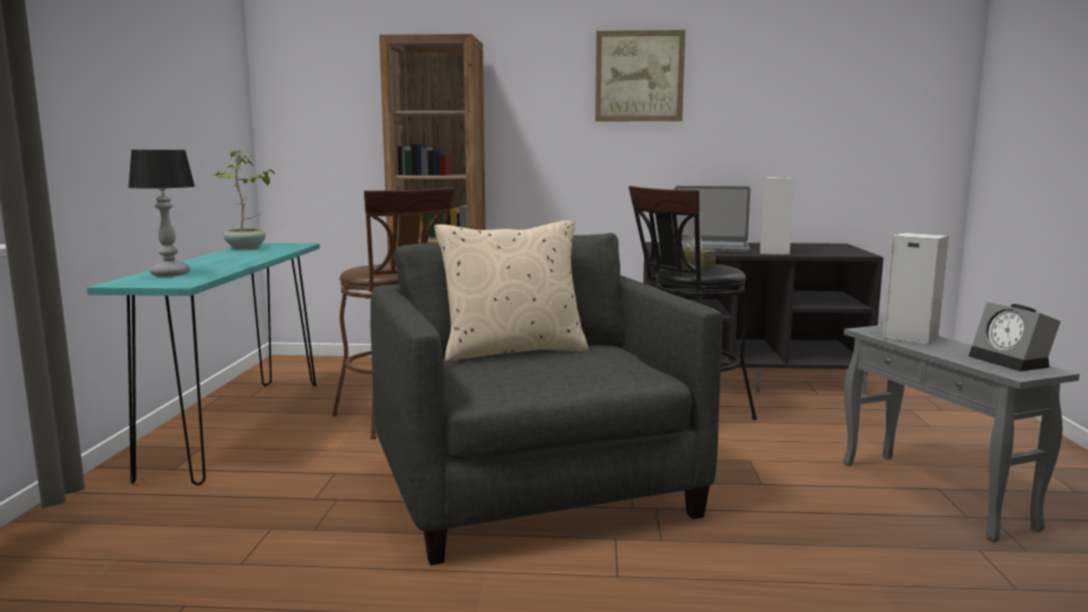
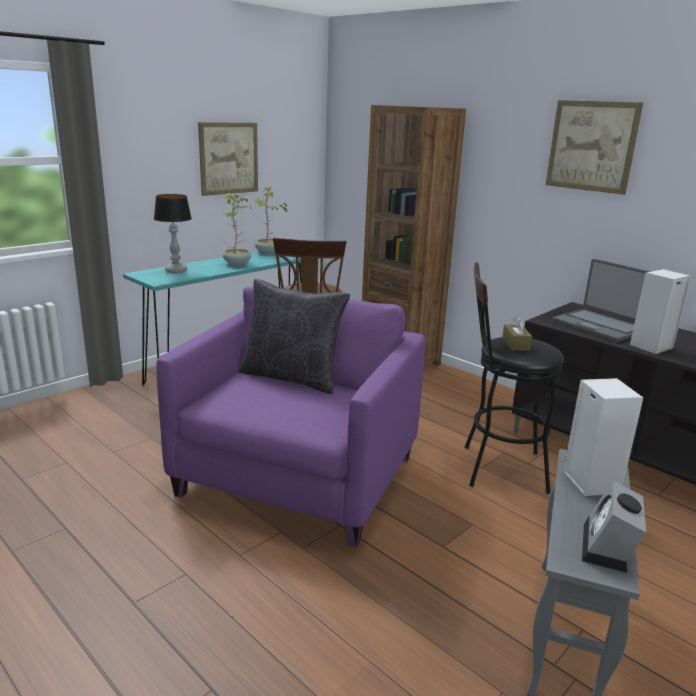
camera: 40 degrees right, 10 degrees up
(166, 110) = (229, 158): none -> picture
(240, 259) = (238, 264): none -> potted plant
(512, 350) = (291, 377): beige pillow -> black pillow
(535, 489) = (298, 476): grey armchair -> purple armchair

